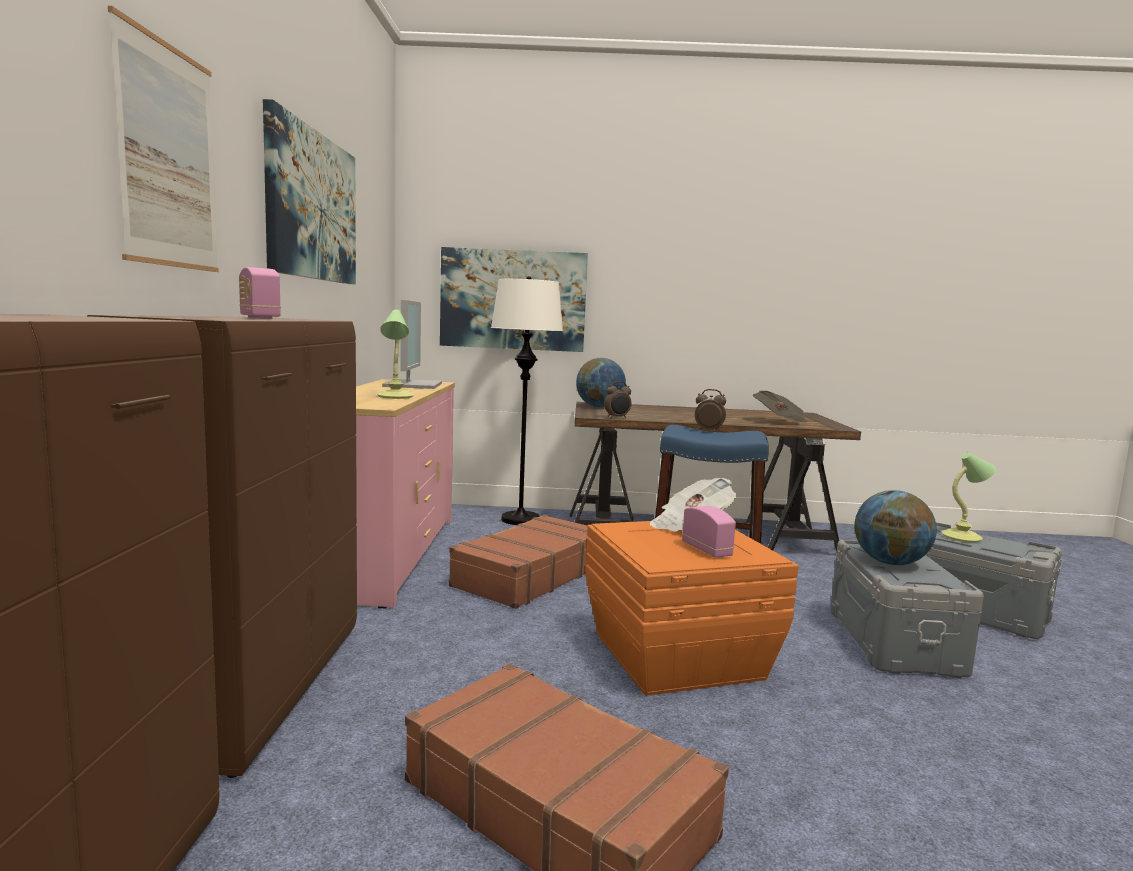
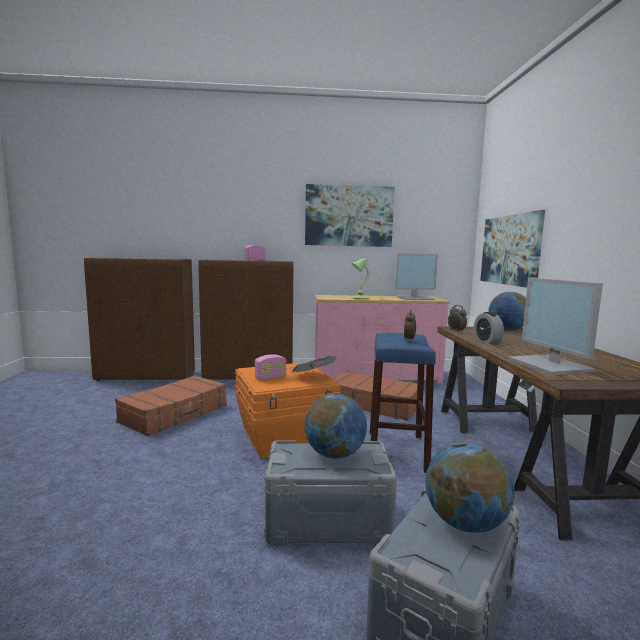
camera: 85 degrees right, 0 degrees up
(168, 157) = (246, 216): picture -> none
(520, 519) = (473, 398): white floor lamp -> none
(676, 418) = (487, 341): none -> alarm clock
(781, 422) = (551, 365): newspaper -> monitor
(963, 537) = (465, 523): table lamp -> globe

